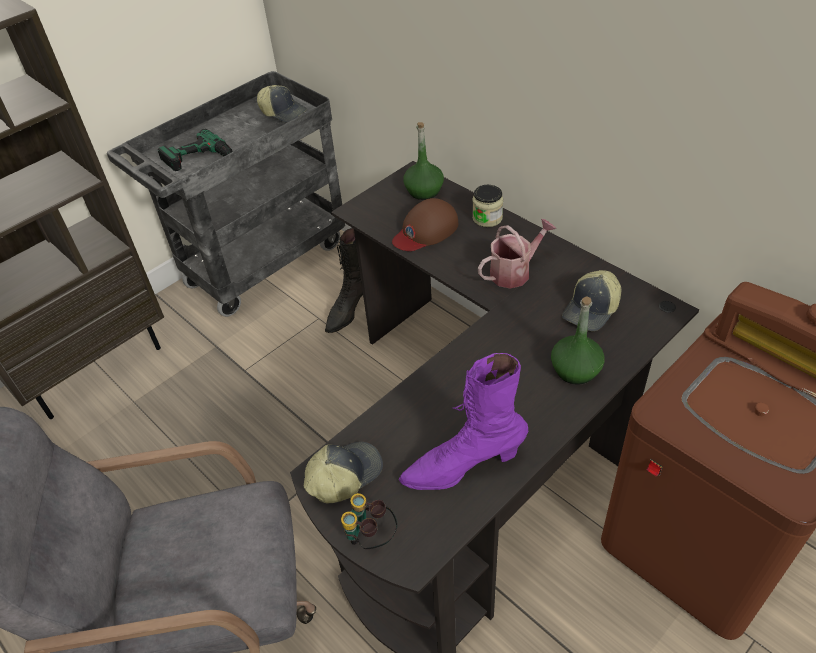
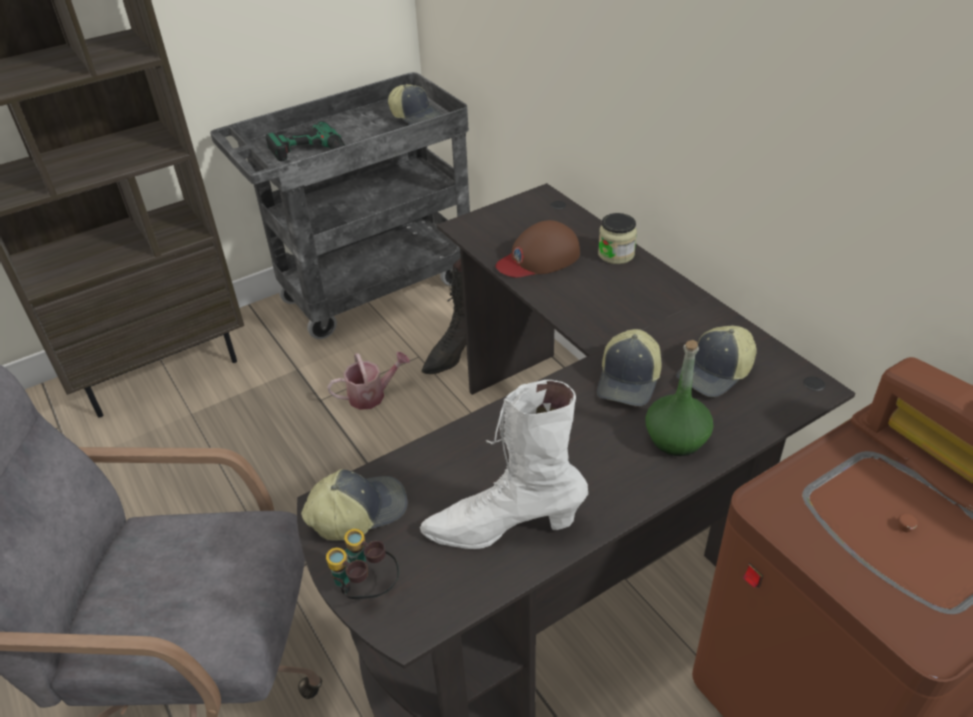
camera: 10 degrees right, 5 degrees down
(424, 191) = (550, 216): green bottle -> none
(462, 466) = (503, 527): purple boot -> white boot
(514, 271) = (632, 317): watering can -> watering can (372, 395)
(527, 327) = (629, 380): none -> cap

